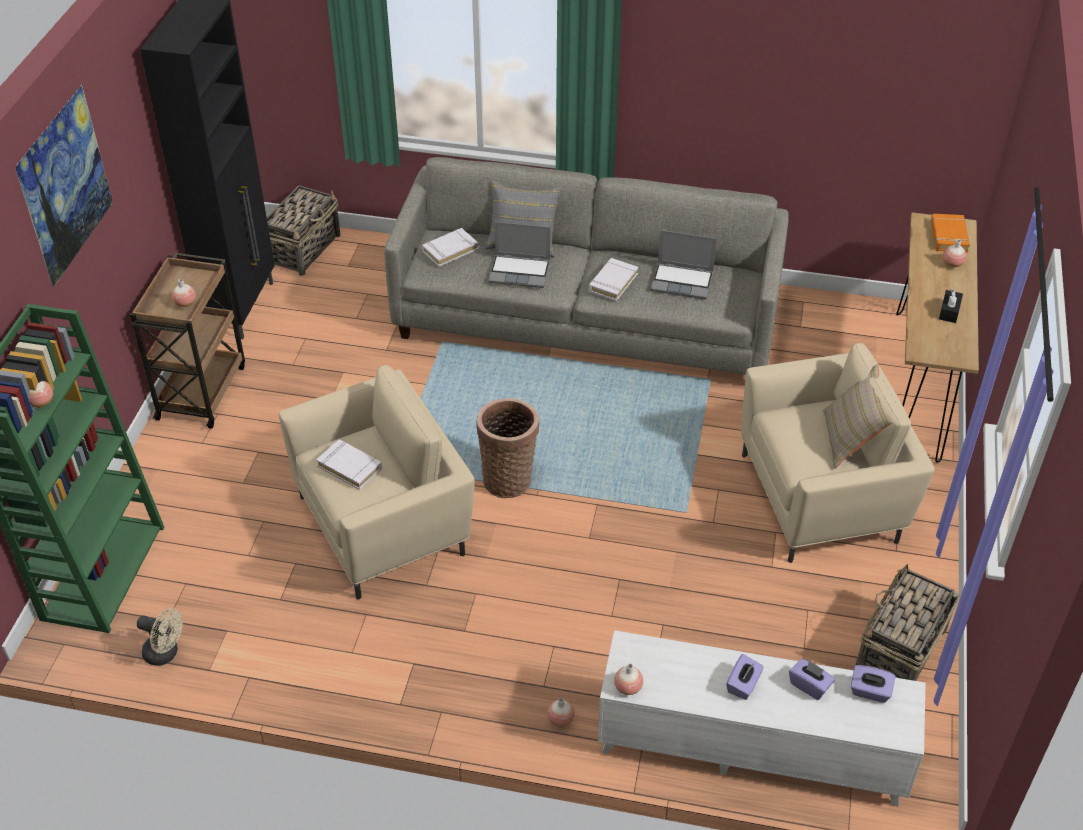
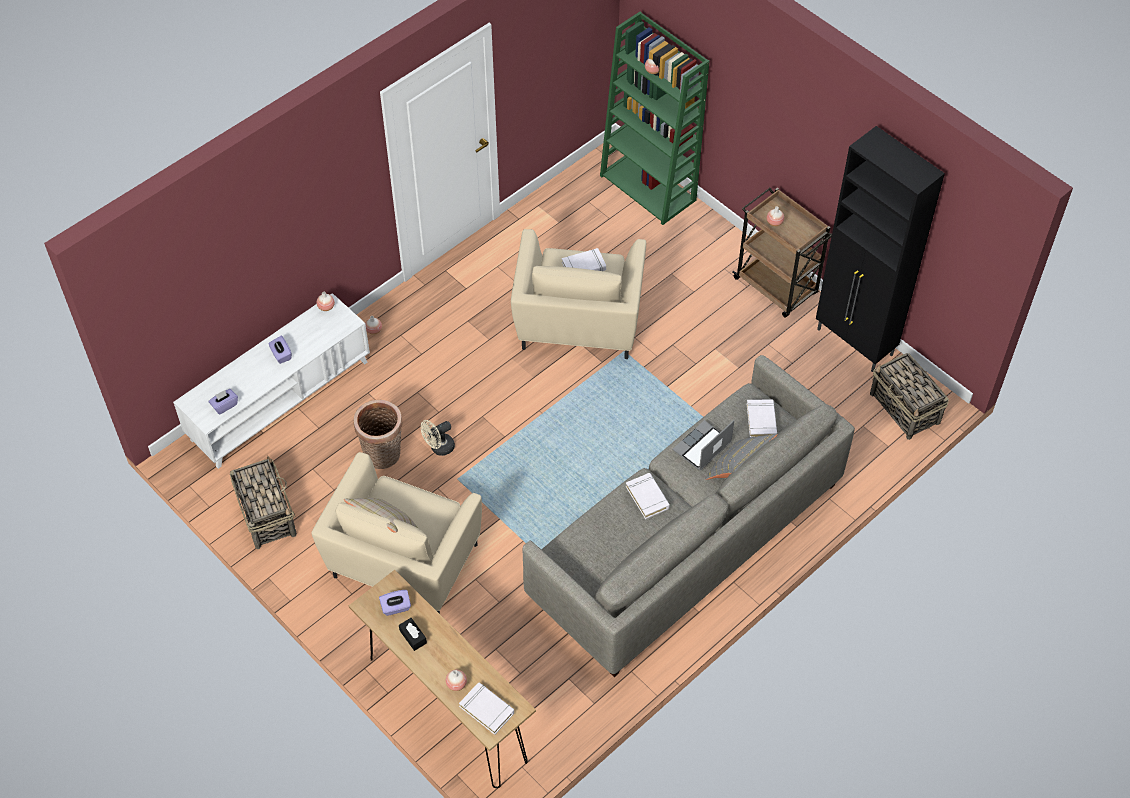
camera: 125 degrees right, 10 degrees up
(75, 215) = (774, 96): picture -> none
(166, 654) = (564, 192): beige fan -> beige fan (439, 448)
(509, 478) = (565, 404): basket -> basket (383, 456)
(683, 282) = (612, 540): laptop -> none
(809, 685) = (253, 382): purple tissue box -> purple tissue box (396, 607)
(948, 236) = (487, 710): orange book -> white book

